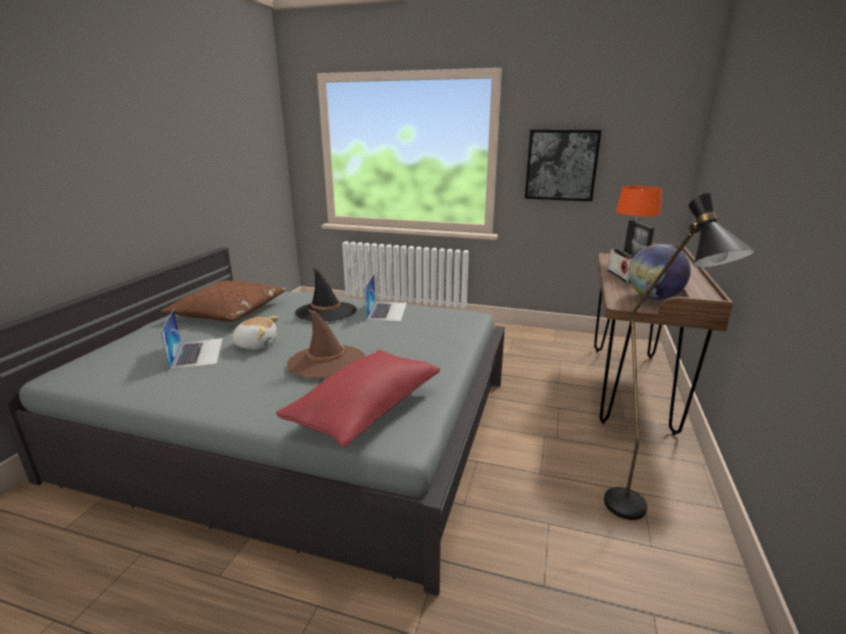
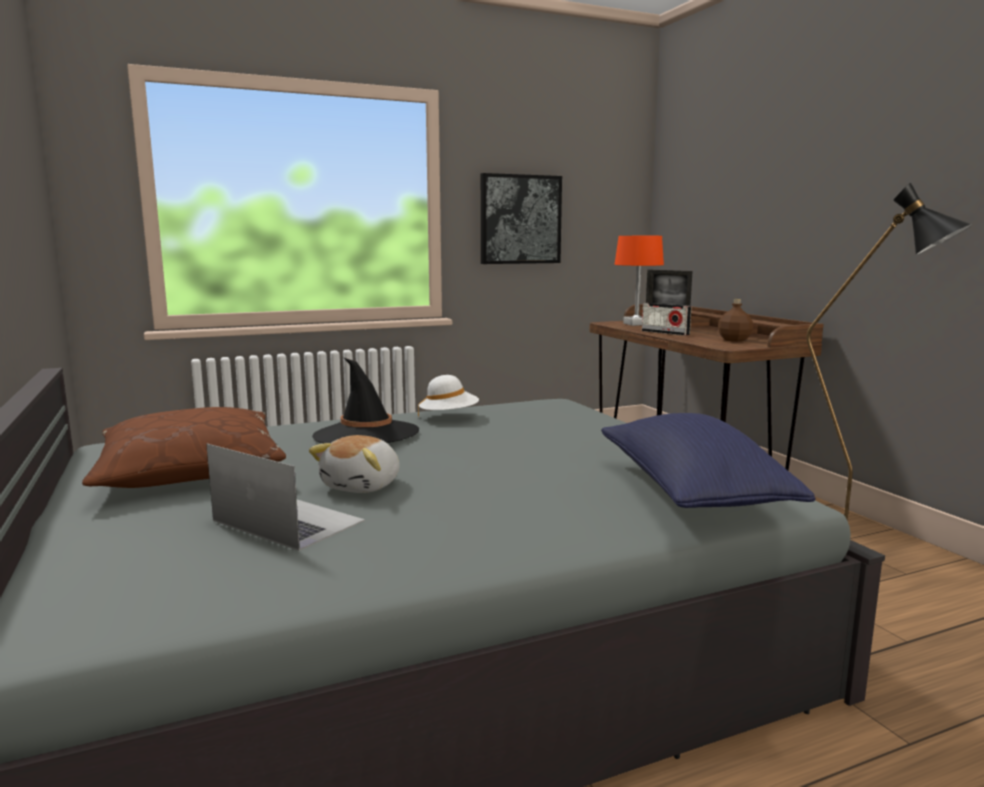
camera: 40 degrees left, 10 degrees down
(256, 344) = (363, 486): plush toy -> plush toy turned 150 degrees clockwise
(326, 361) = (524, 471): brown hat -> none
(365, 410) = (690, 492): red pillow -> blue pillow
(386, 311) = (449, 417): laptop -> white hat
(653, 298) = (734, 340): globe -> brown bottle

